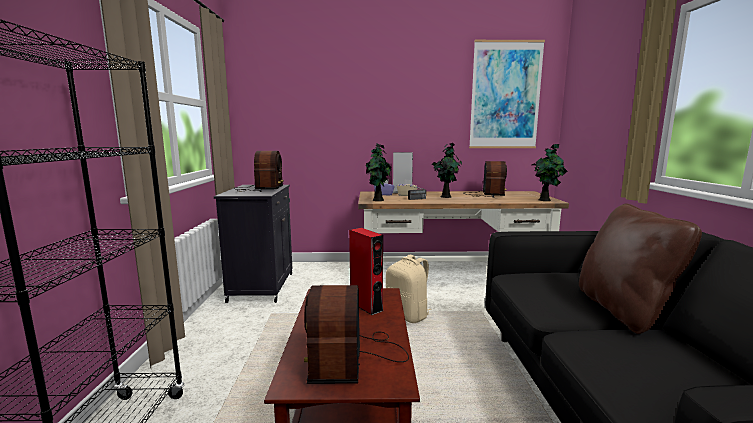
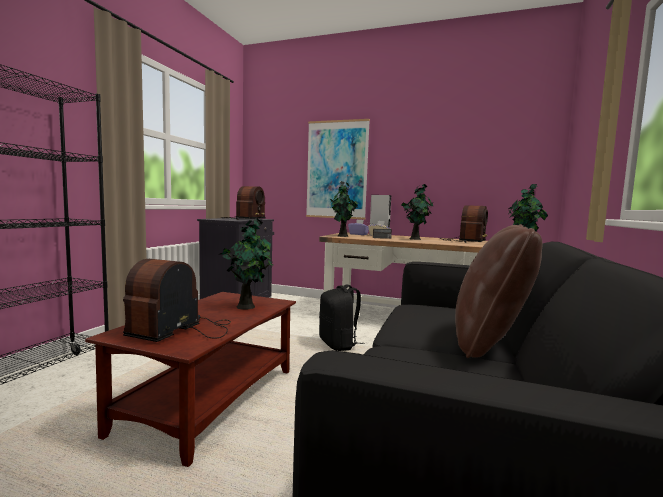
camera: 20 degrees right, 5 degrees down
(366, 306) = (247, 306): red speaker -> potted plant
(408, 315) = (339, 344): beige backpack -> black backpack
(505, 95) = (495, 138): picture -> picture (337, 170)

